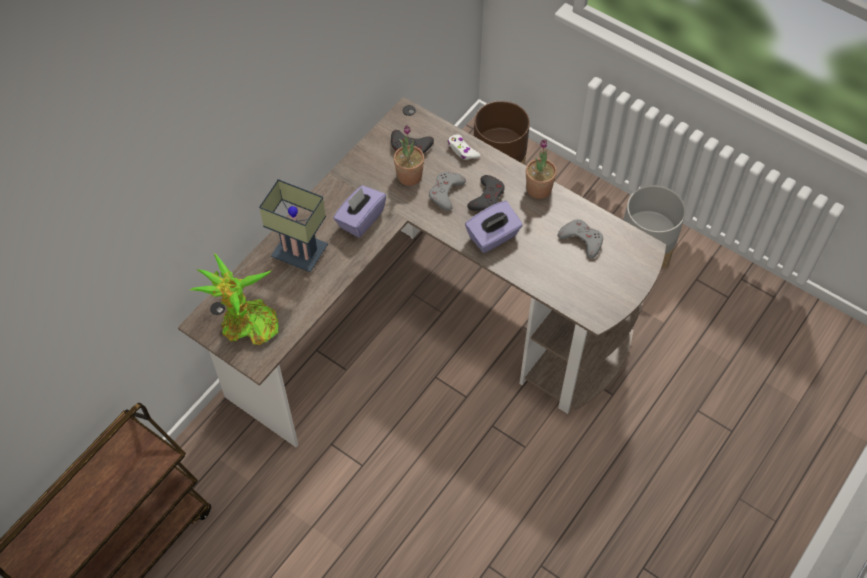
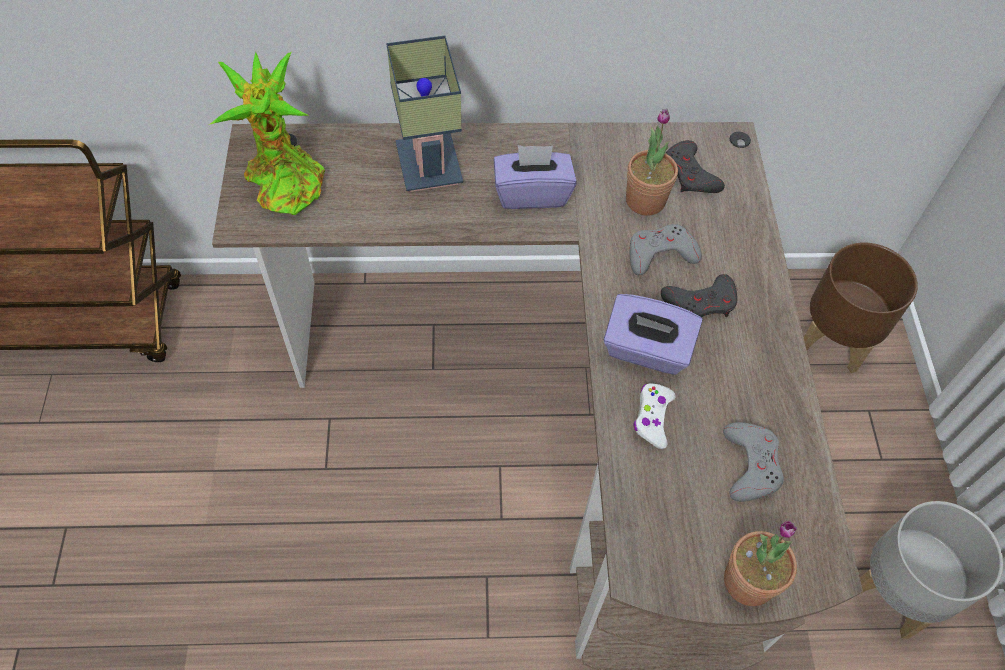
camera: 50 degrees right, 0 degrees up
(462, 150) = (742, 230): white game controller -> white game controller (652, 418)
(538, 189) = (777, 354): potted plant -> potted plant (748, 581)

